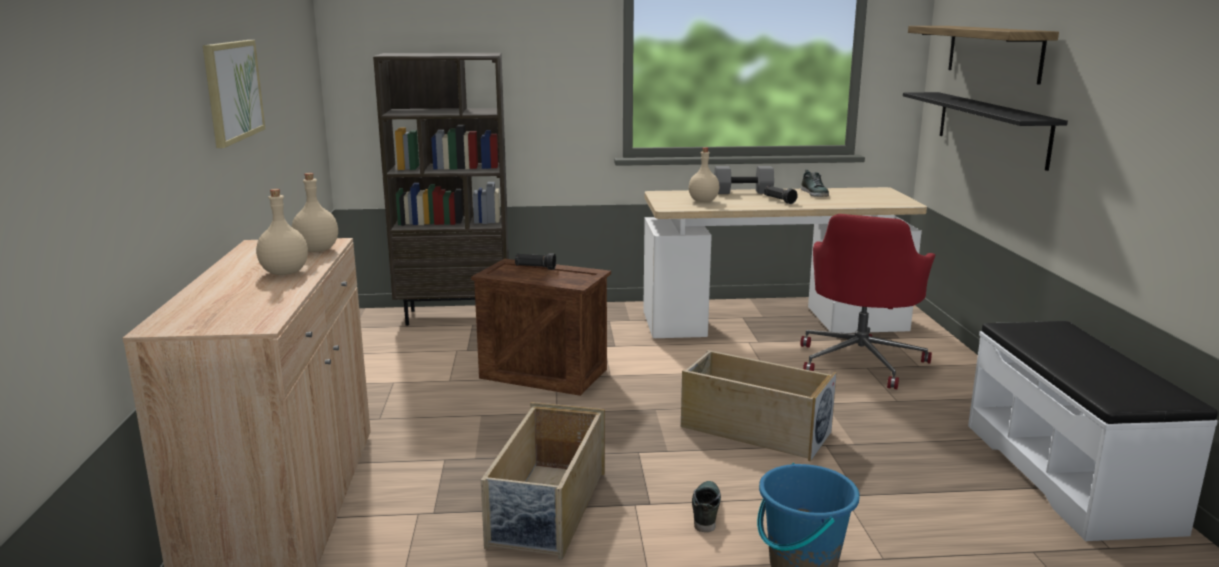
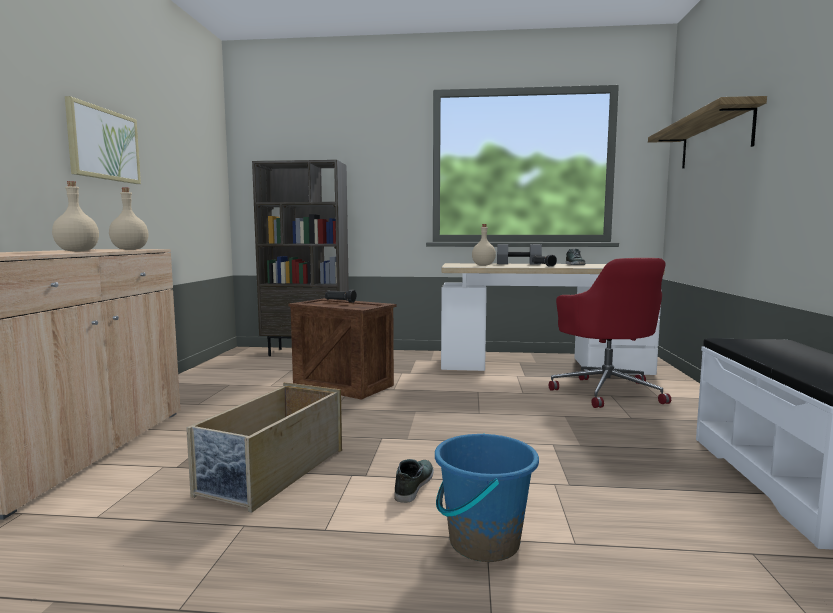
camera: 10 degrees right, 10 degrees down
(753, 430) = (491, 429): beige storage box -> none
(860, 361) = (607, 391): red office chair -> red office chair turned 45 degrees counterclockwise
(991, 127) = (716, 198): black shelf -> none

